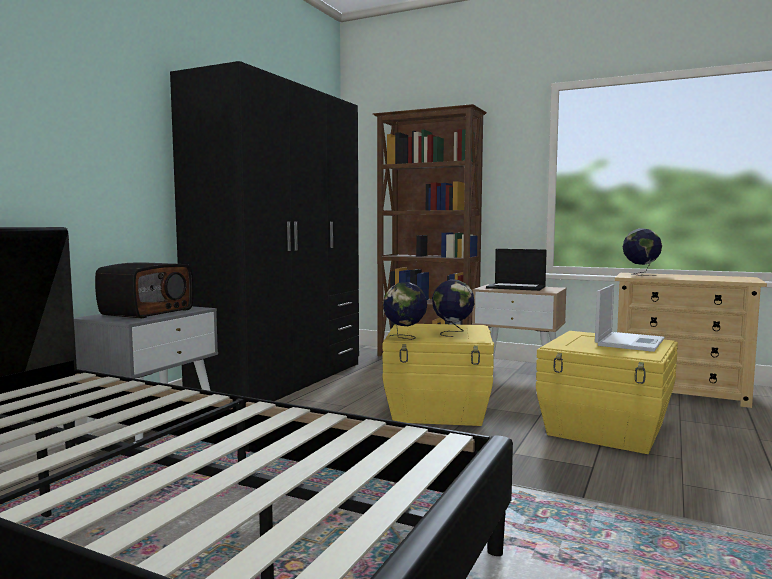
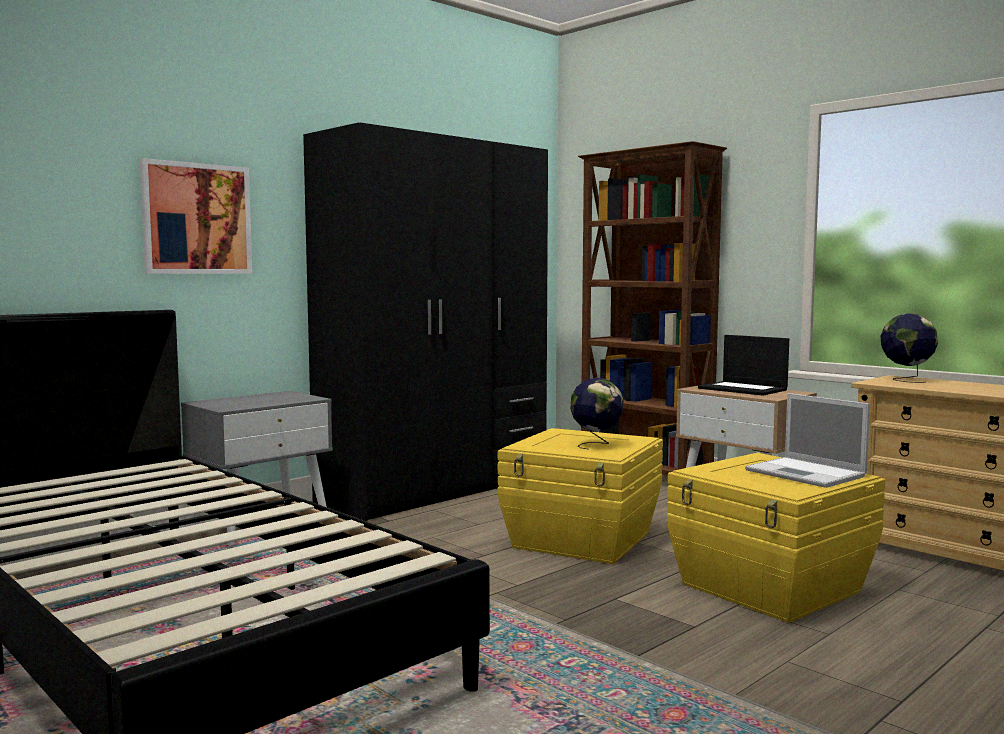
camera: 20 degrees right, 0 degrees up
(80, 140) = (196, 219): none -> picture
(146, 312) = (257, 399): radio -> none
(405, 338) = (528, 446): globe -> none
(629, 342) = (807, 473): laptop -> laptop turned 90 degrees clockwise

